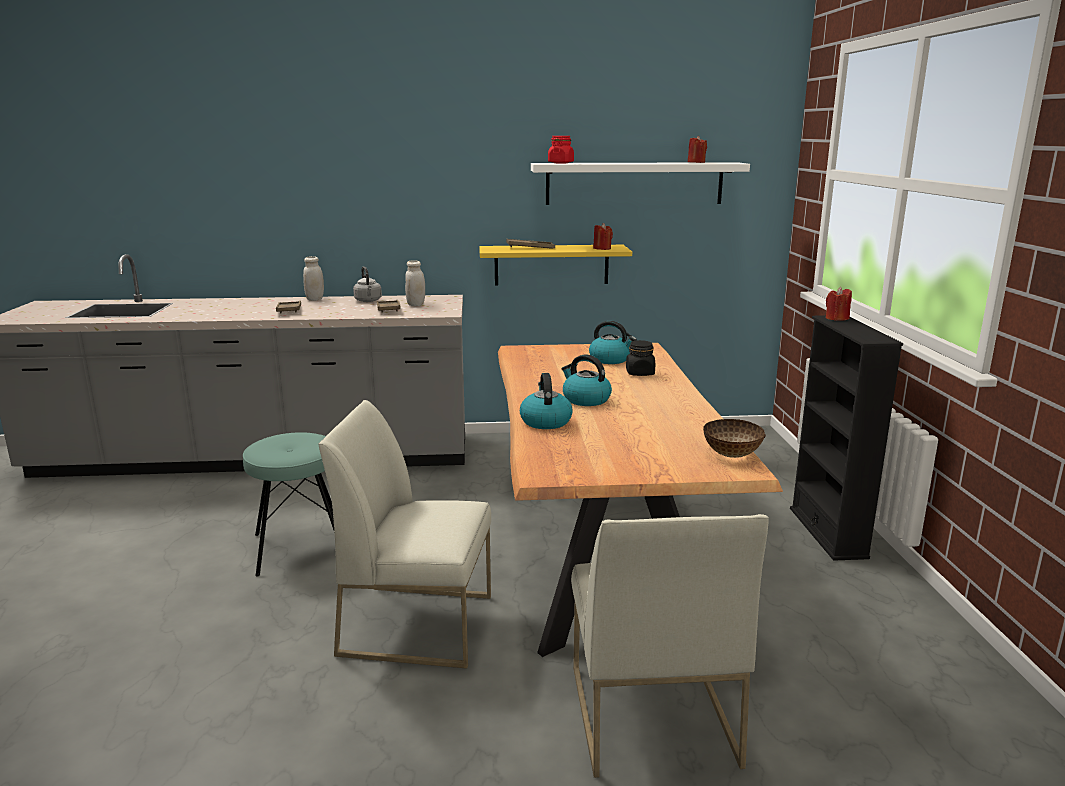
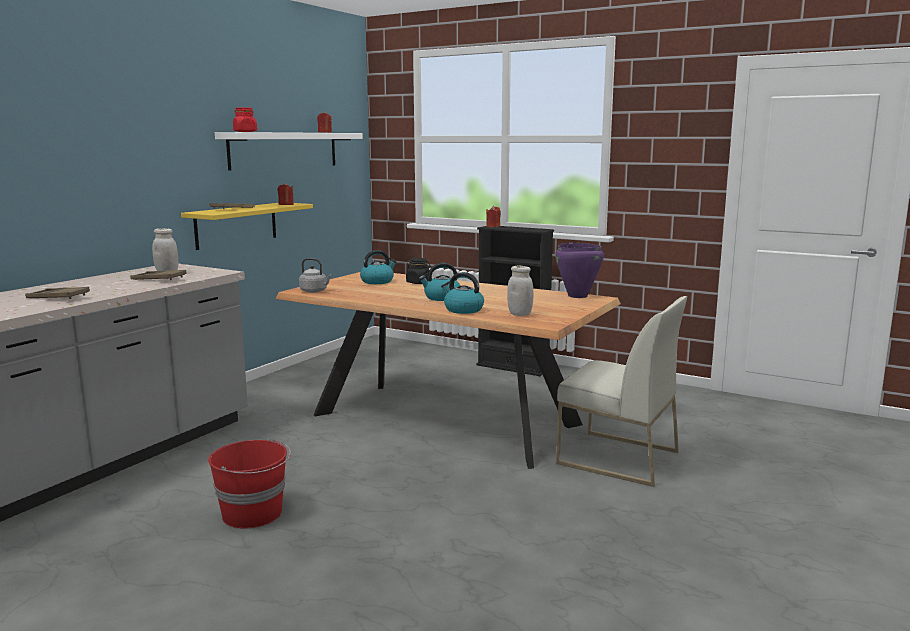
camera: 55 degrees left, 5 degrees down
(300, 547) = (253, 513): turquoise stool -> red bucket
(315, 299) = (40, 288): white jar -> white jar (520, 314)
(368, 301) = (107, 279): grey kettle -> grey kettle (315, 291)
(419, 624) = (445, 494): white chair -> none
(731, 455) = (577, 296): bowl -> purple cooking pot

